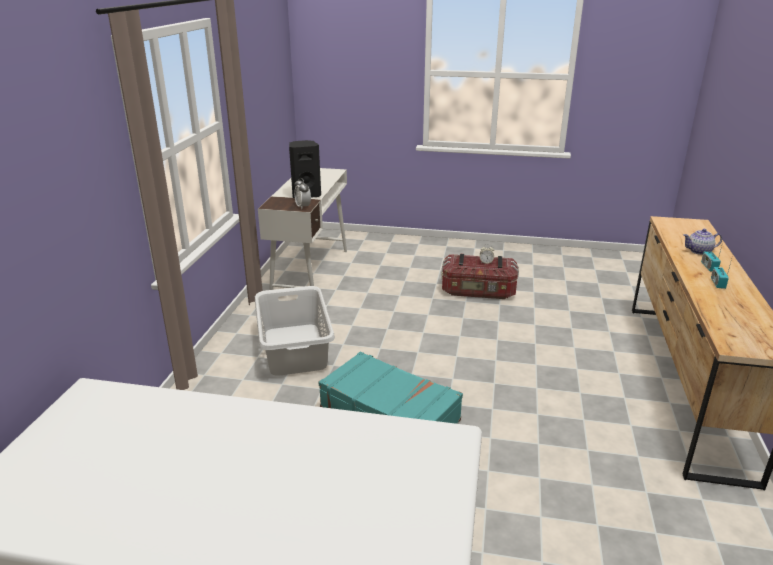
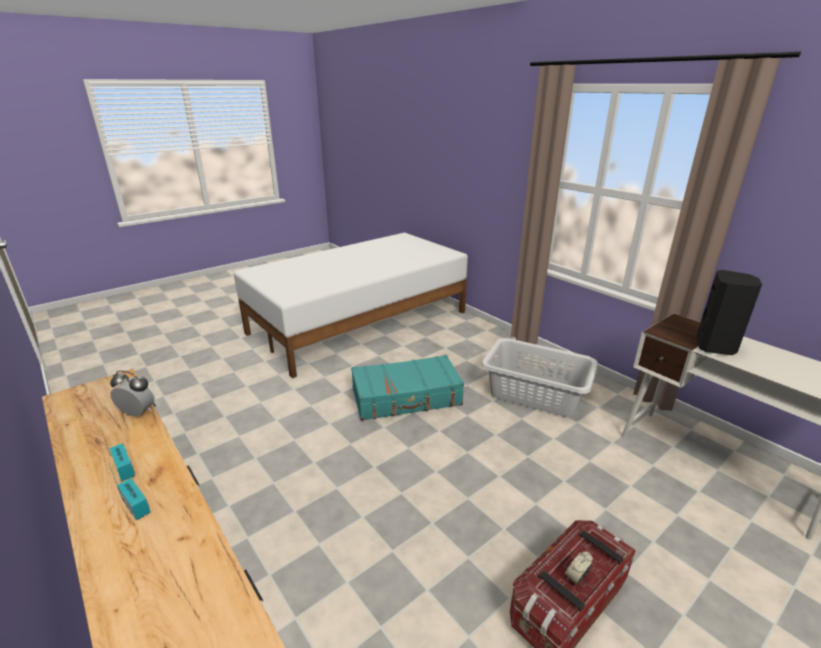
camera: 130 degrees right, 0 degrees up
(303, 207) = (664, 333): alarm clock -> alarm clock (138, 413)
(699, 251) = (154, 552): teapot -> none

